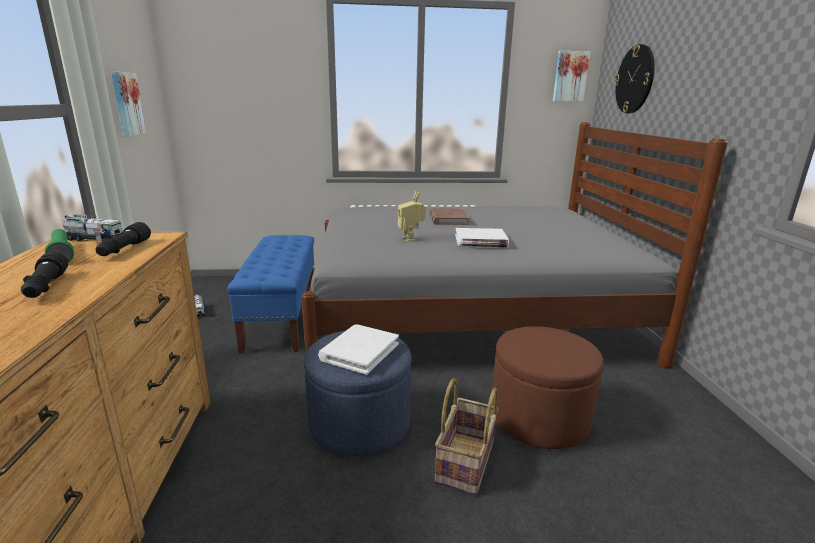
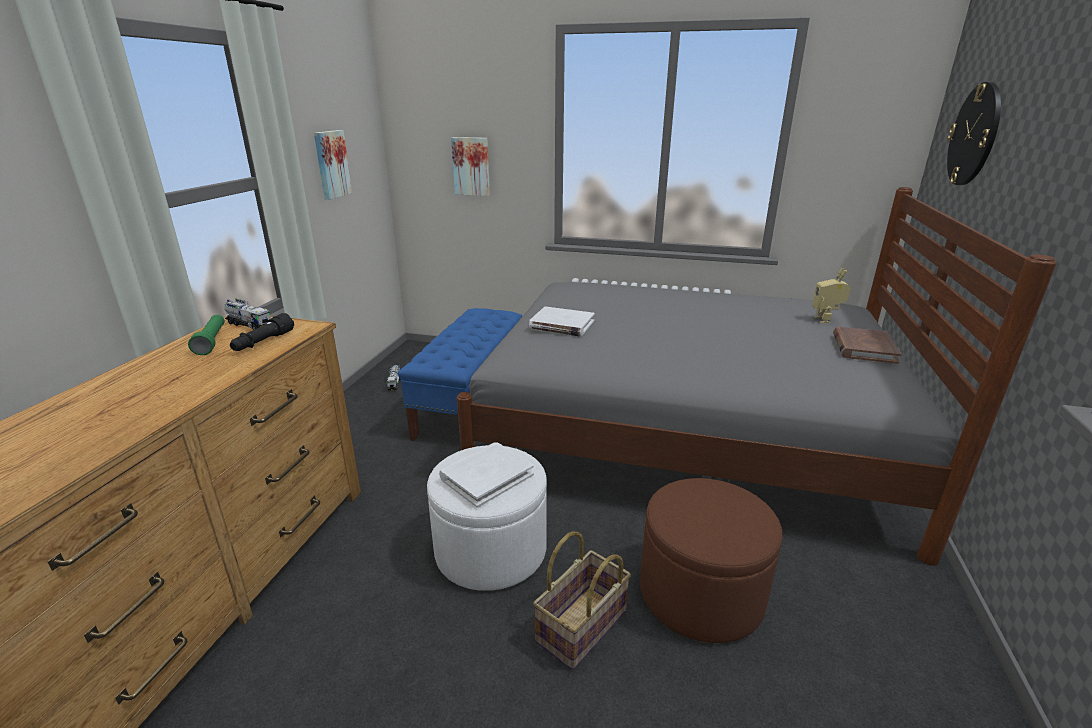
camera: 20 degrees right, 5 degrees up
(46, 287) = (172, 383): black flashlight -> none
(359, 423) = (491, 550): blue ottoman -> white ottoman
(411, 239) = (602, 340): toy robot -> toy robot (825, 320)
(448, 219) = (670, 314): brown book -> brown book (863, 348)
(480, 241) = (686, 354): white book -> white book (561, 325)
(570, 76) = (888, 121): picture -> picture (471, 166)

